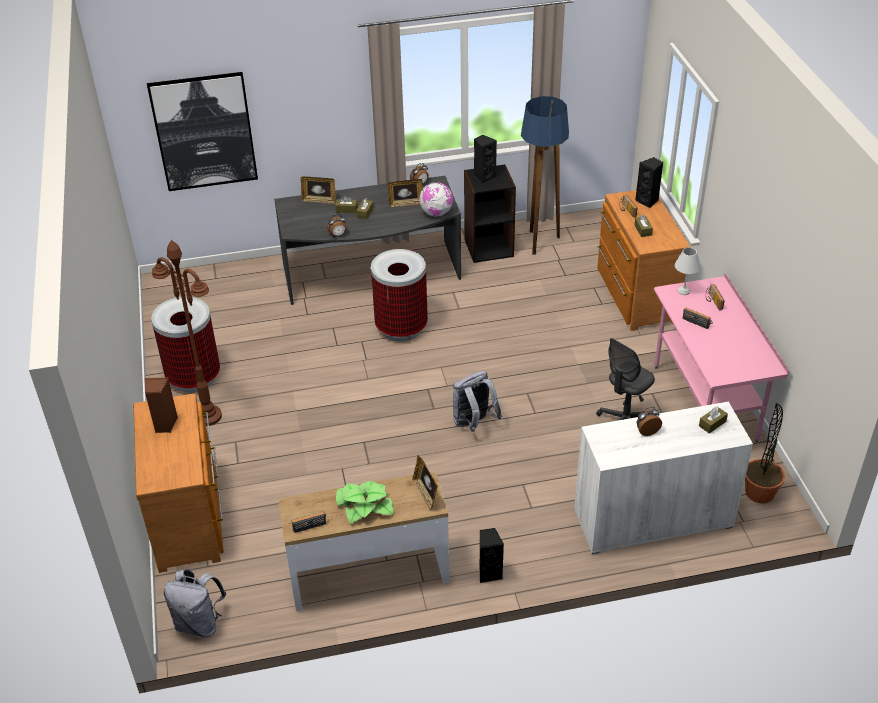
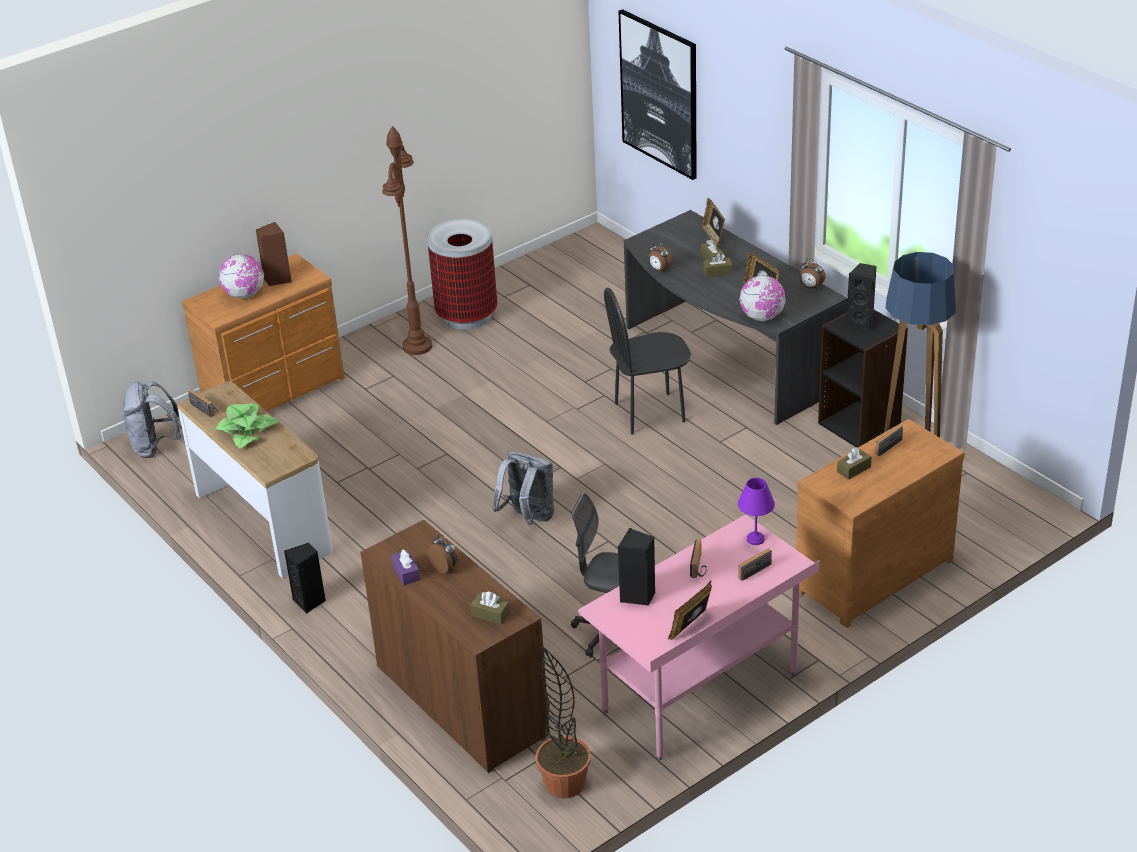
camera: 65 degrees right, 5 degrees down
(169, 451) = (245, 295): none -> globe
(401, 327) = (649, 413): trash can -> black chair
(425, 494) = (283, 461): picture frame -> picture frame (691, 627)
(641, 453) = (406, 573): none -> purple tissue box
(648, 201) = (925, 456): black speaker -> black speaker (638, 596)
(653, 519) = (462, 701): white cabinet -> brown cabinet
(684, 291) = (755, 540): white table lamp -> purple table lamp

